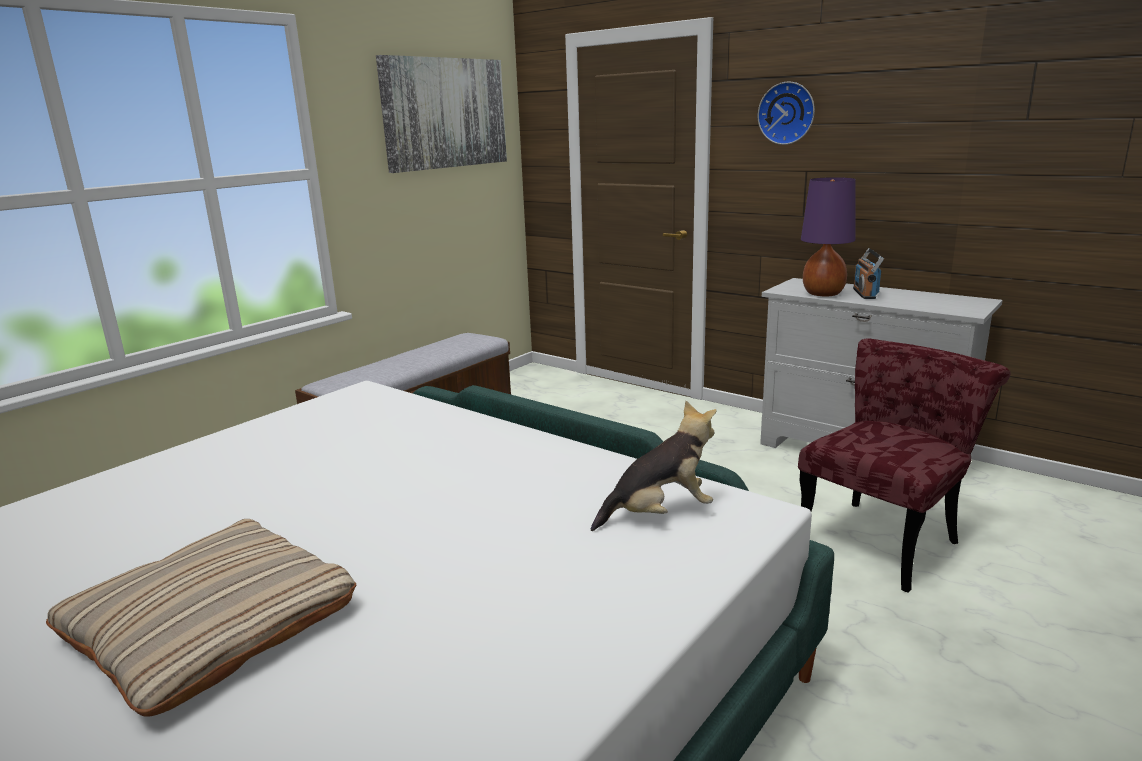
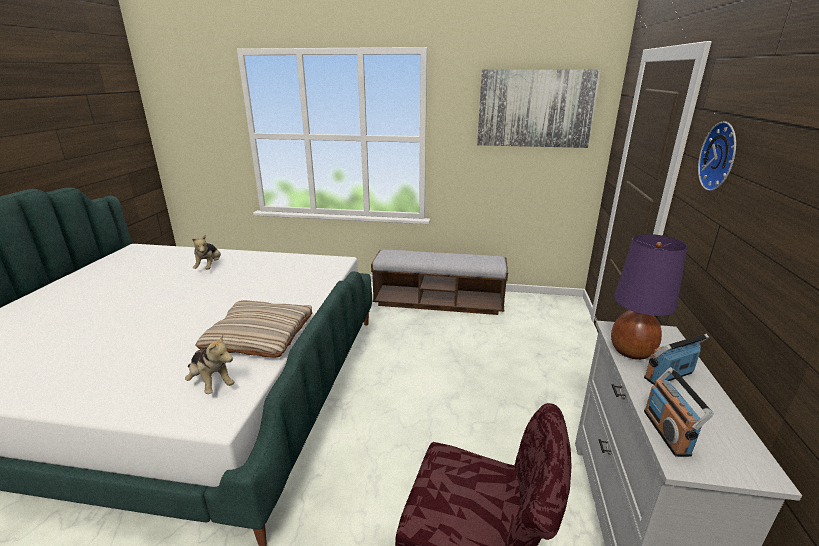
camera: 60 degrees right, 5 degrees up
(159, 500) = (209, 267): none -> plush toy
(210, 623) = (116, 310): beige pillow -> beige pillow (259, 334)
(935, 308) = (667, 432): none -> radio

